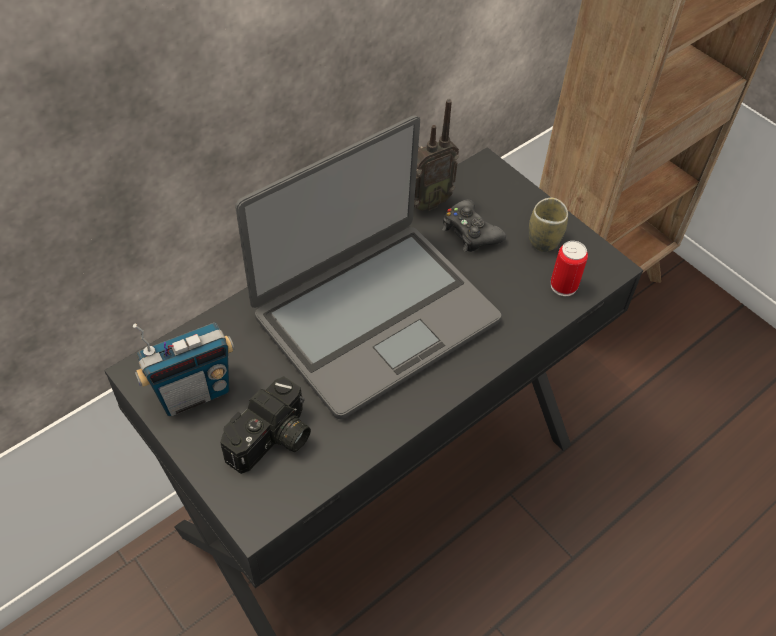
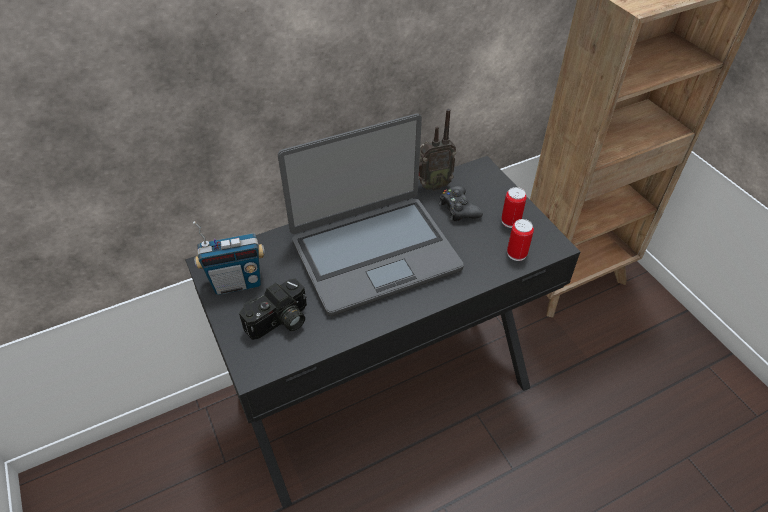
camera: 15 degrees right, 5 degrees down
(543, 240) = (510, 221): cup -> can

